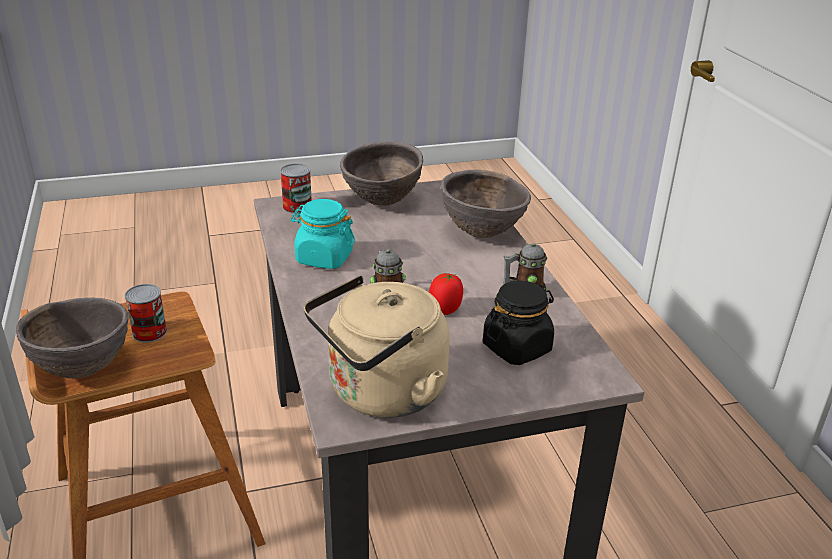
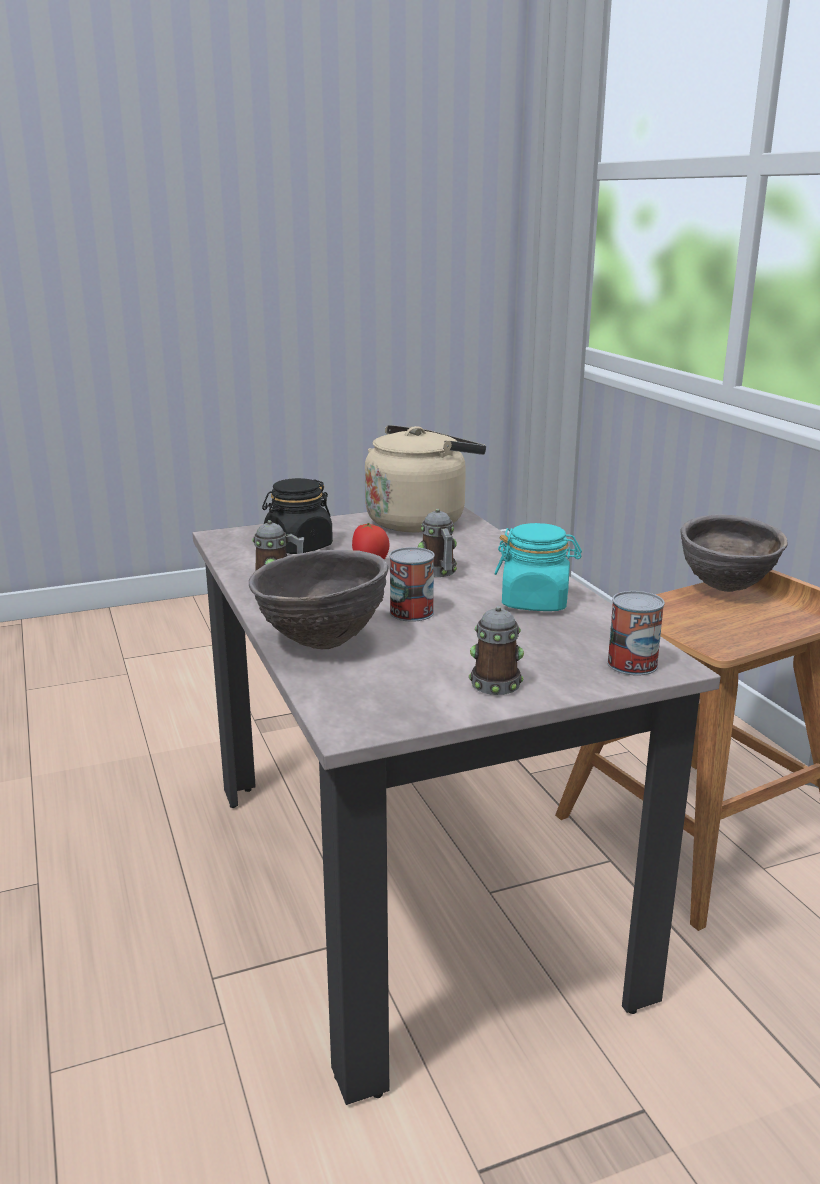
camera: 175 degrees right, 10 degrees down
(149, 332) = (706, 620): can -> can (411, 612)
(382, 202) = (495, 681): brown bowl -> mug

